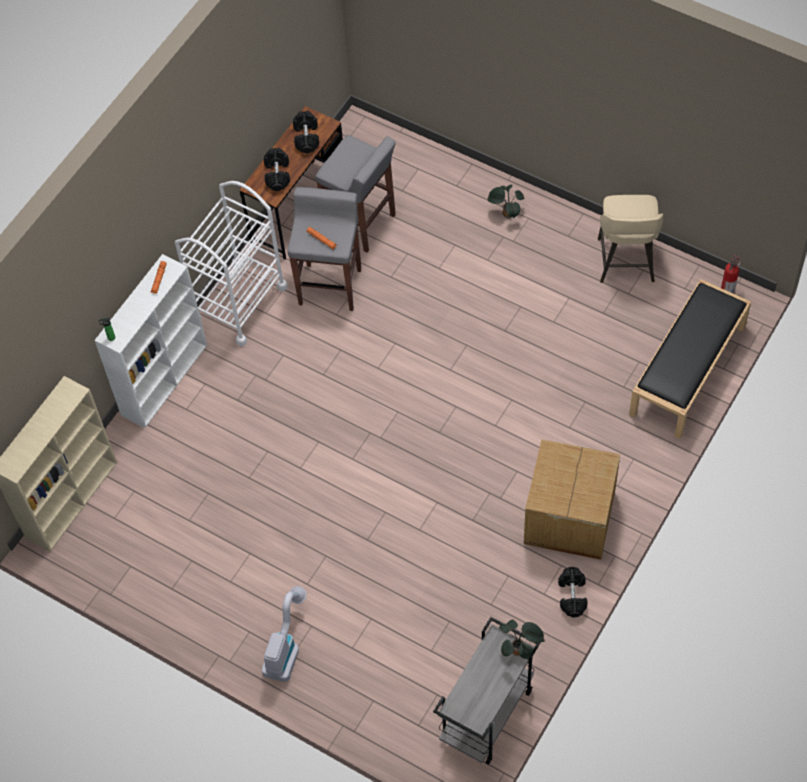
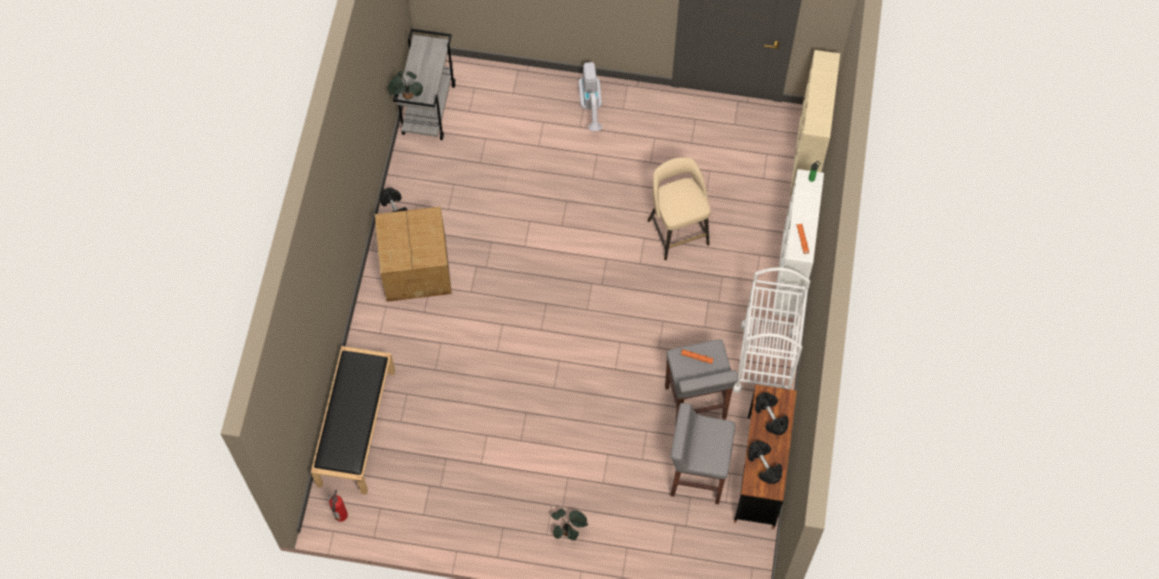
camera: 155 degrees right, 5 degrees up
(625, 262) = (441, 517): beige stool -> beige stool (677, 230)

